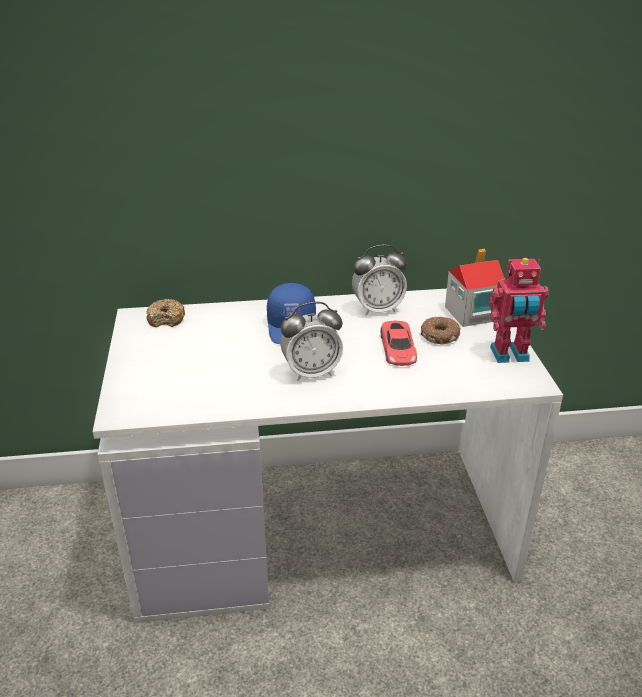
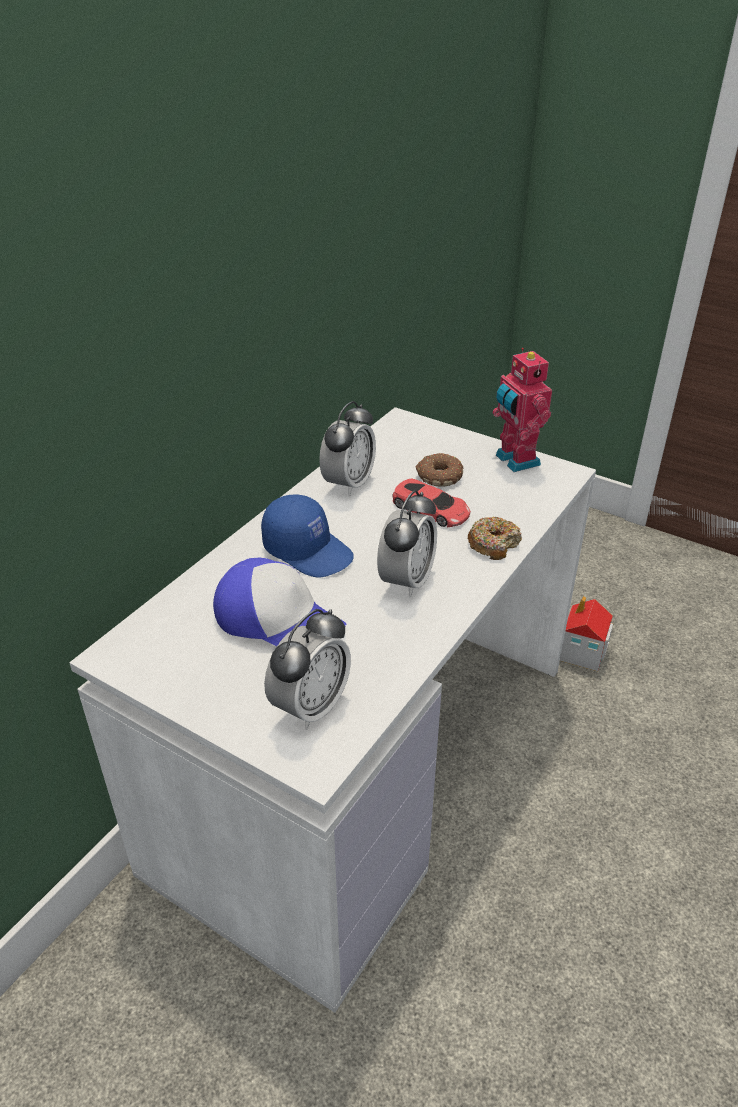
camera: 50 degrees left, 5 degrees up
(161, 391) = (310, 706): none -> alarm clock
(166, 319) = (159, 632): donut -> donut (493, 544)
(219, 348) = (278, 620): none -> cap
(471, 313) = (426, 441): toy house -> toy house (581, 653)
(510, 355) = (515, 460): toy robot -> toy robot turned 120 degrees clockwise

